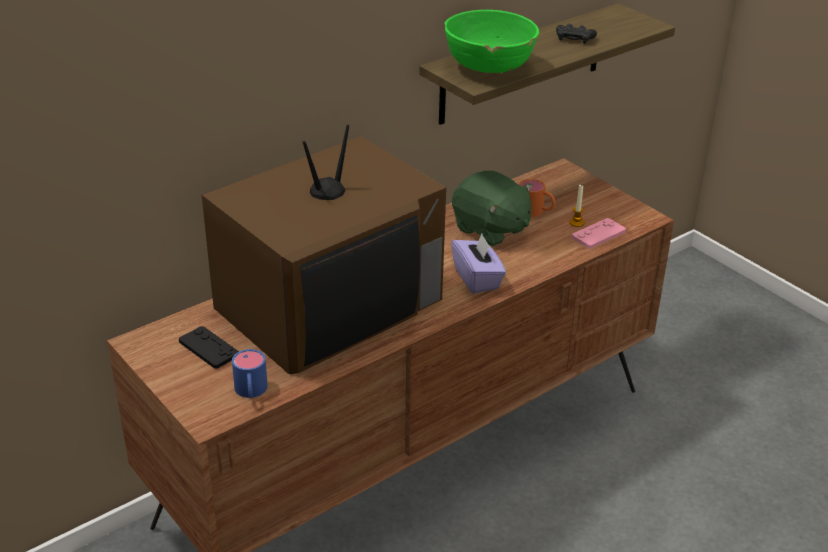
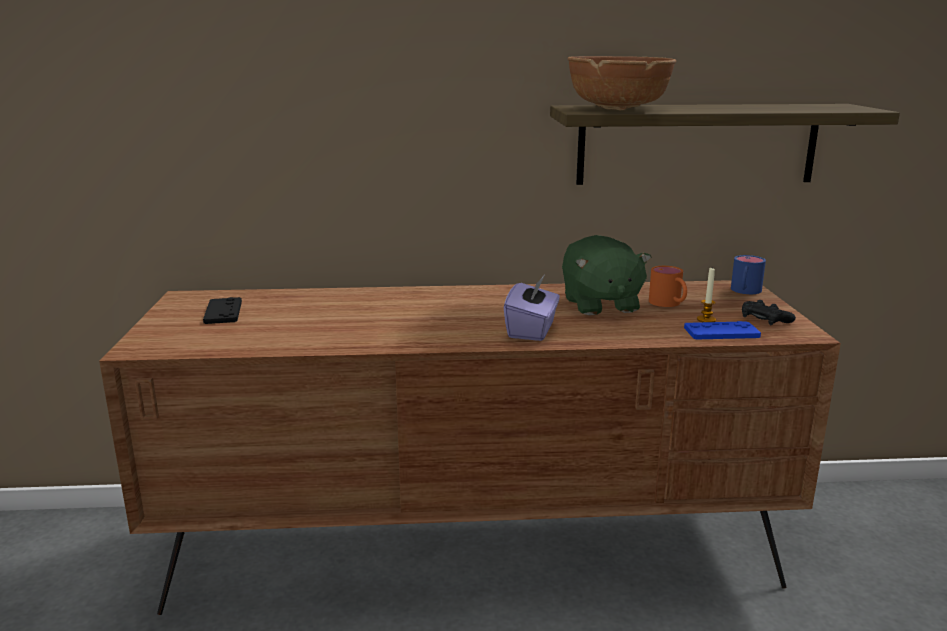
camera: 35 degrees right, 15 degrees down
(251, 392) = (199, 343): blue mug -> blue mug (744, 291)
(332, 305) = (366, 314): television -> none
(489, 67) = (618, 108): green bowl -> brown bowl
(574, 38) = (751, 107): black game controller -> black game controller (765, 319)
(598, 234) = (721, 332): pink game controller -> blue game controller

